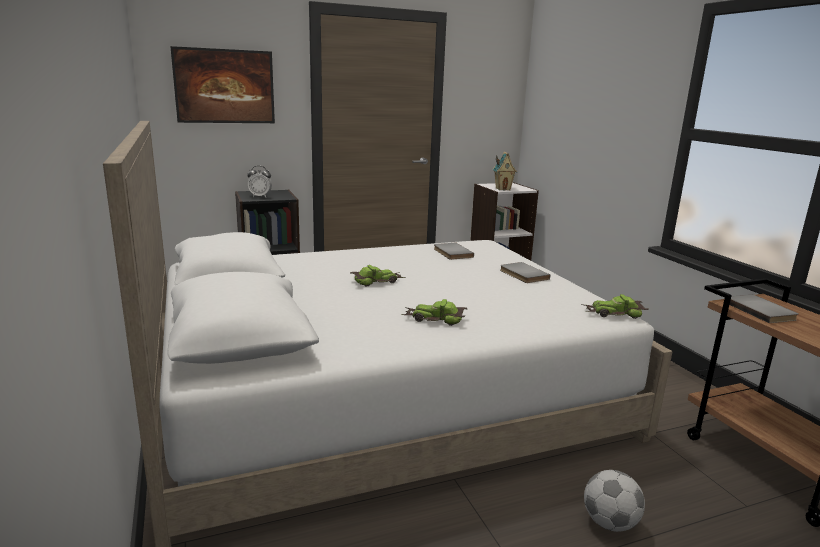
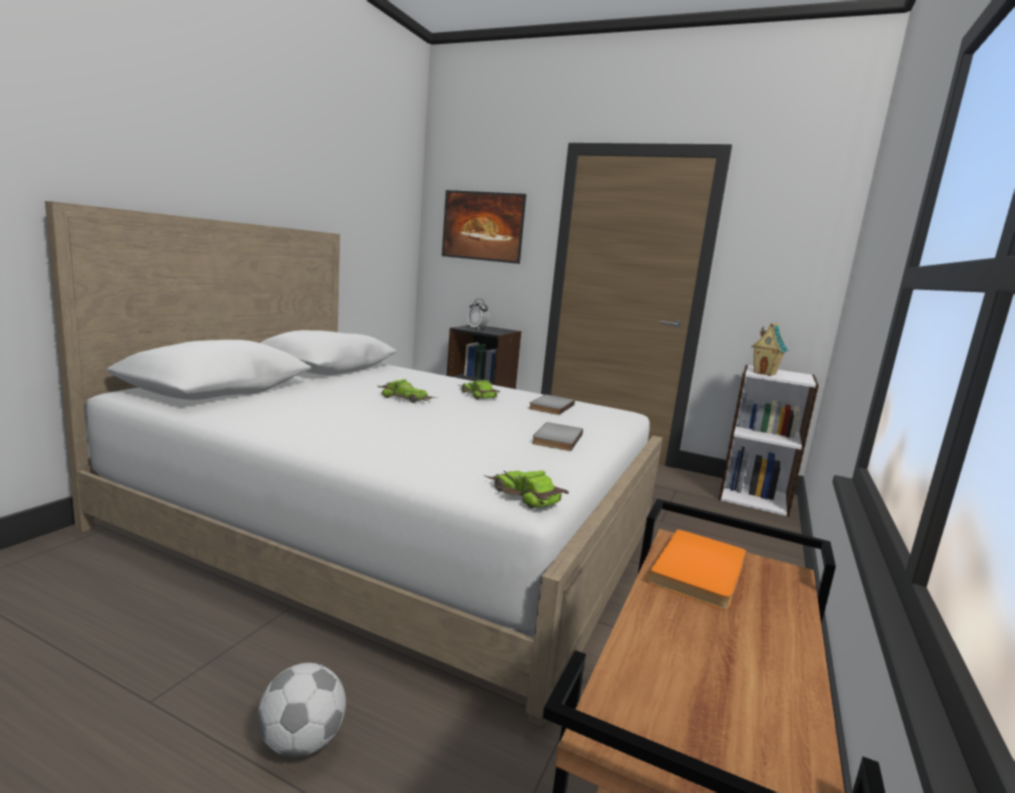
camera: 45 degrees right, 5 degrees down
(434, 319) = (346, 427): toy car -> toy car (477, 394)
(761, 311) = (702, 573): grey book -> orange book

